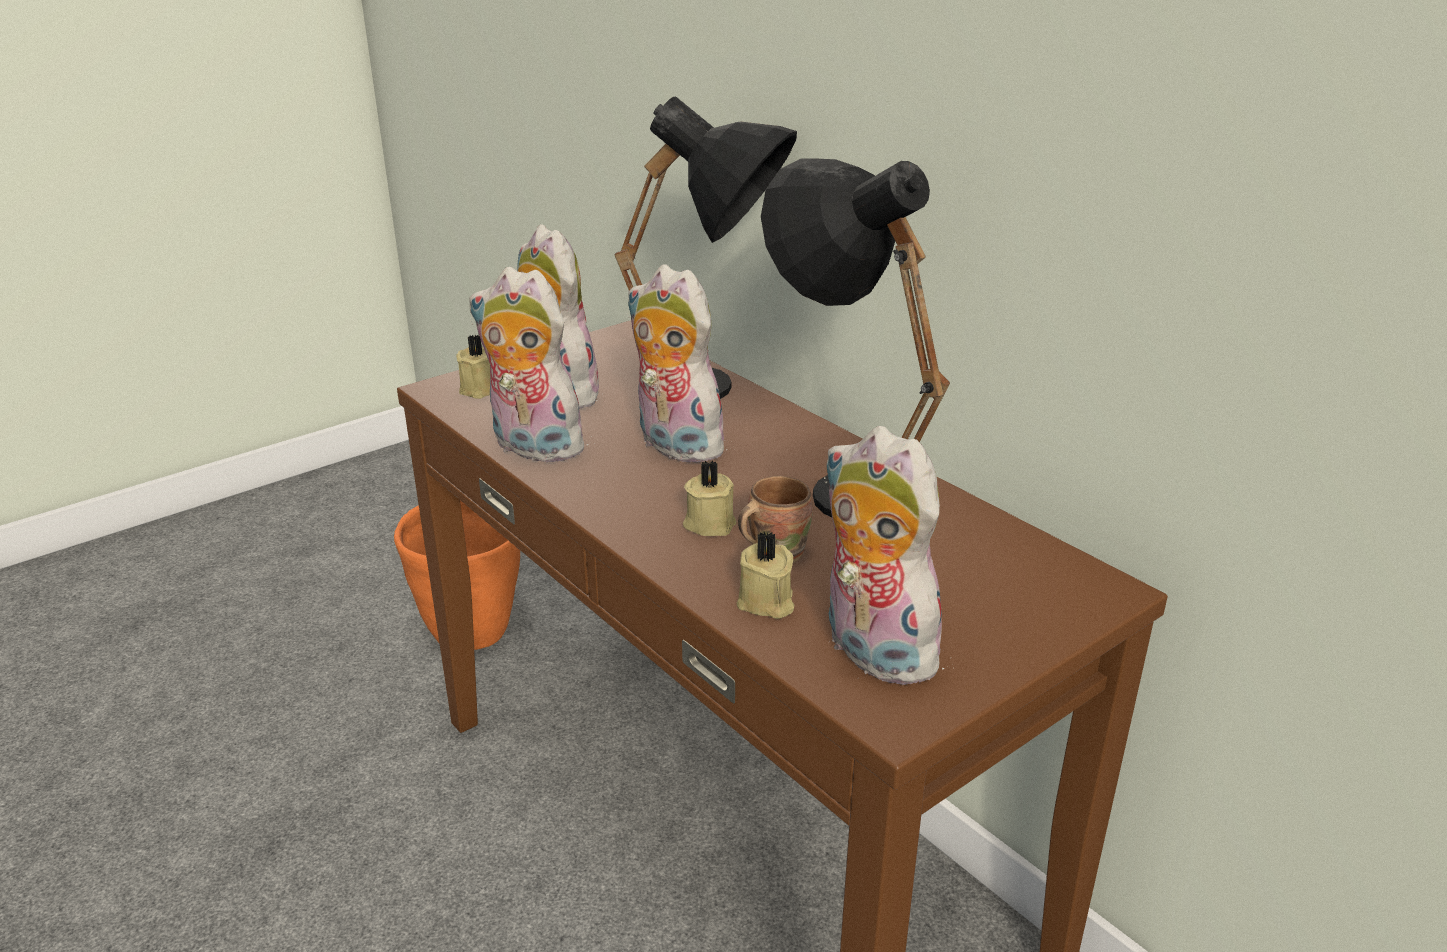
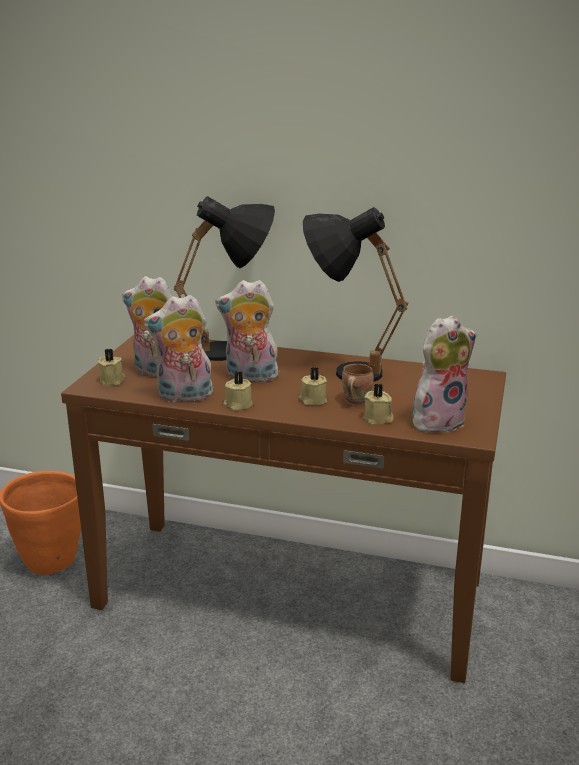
camera: 35 degrees left, 5 degrees down
(584, 489) = (237, 404): none -> beige candle
(871, 651) = (438, 420): plush toy -> plush toy turned 135 degrees clockwise

